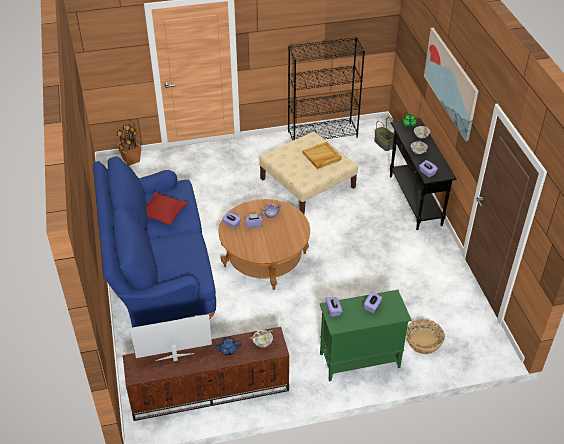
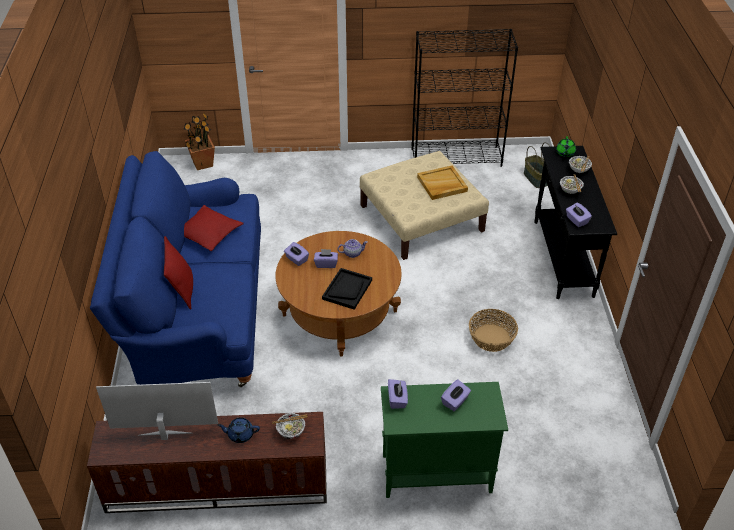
camera: 10 degrees right, 0 degrees up
(156, 256) = (182, 290): none -> red pillow
(274, 241) = (347, 289): none -> black tray
(423, 343) = (534, 461): basket -> basket (492, 338)
(450, 82) = (623, 96): picture -> none

